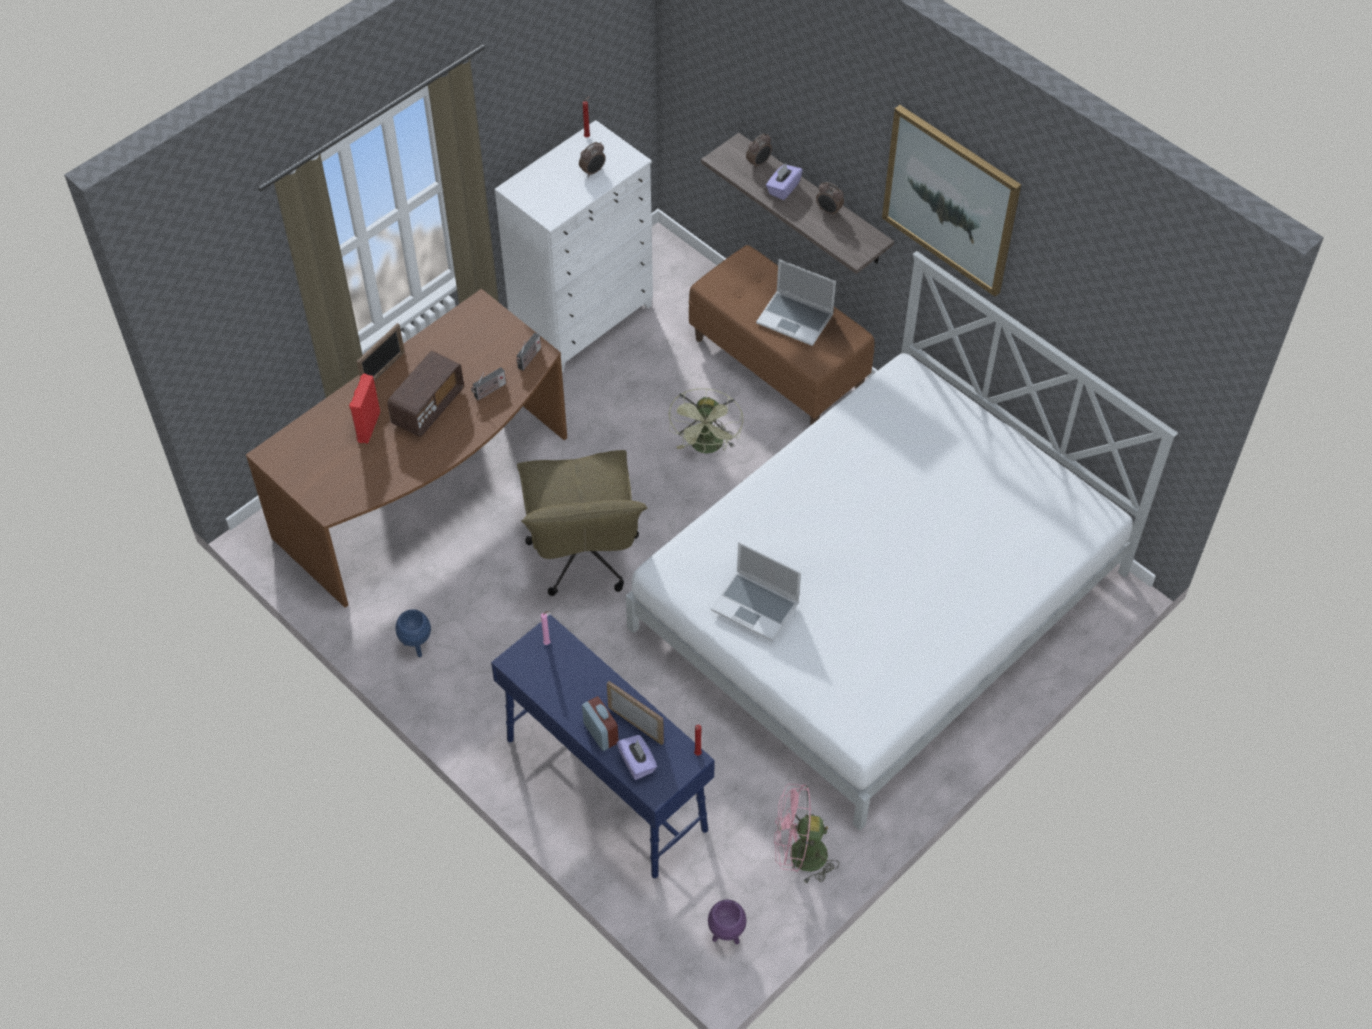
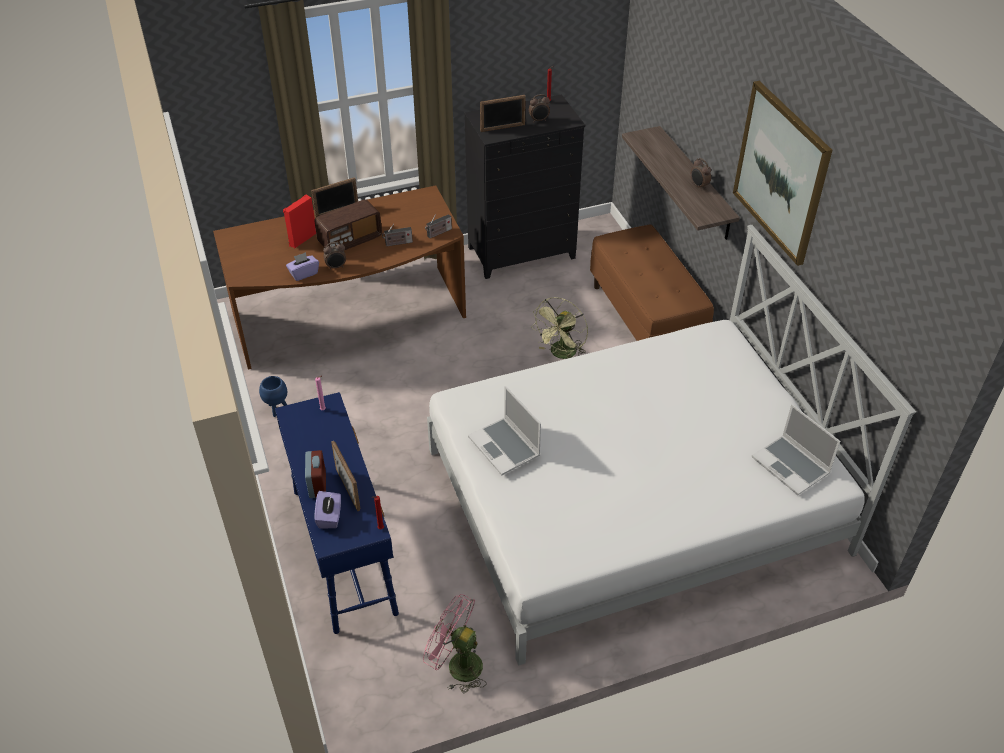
camera: 25 degrees right, 10 degrees down
(556, 198) = (502, 128): none -> picture frame
(583, 552) = (430, 391): beige office chair -> none
(585, 321) = (523, 254): white dresser -> black dresser
(726, 935) = (361, 702): purple planter -> none
(759, 163) = (663, 146): alarm clock -> alarm clock (336, 267)
(783, 189) = (672, 164): purple tissue box -> purple tissue box (304, 273)
(796, 319) = (659, 278): laptop -> laptop (791, 466)

